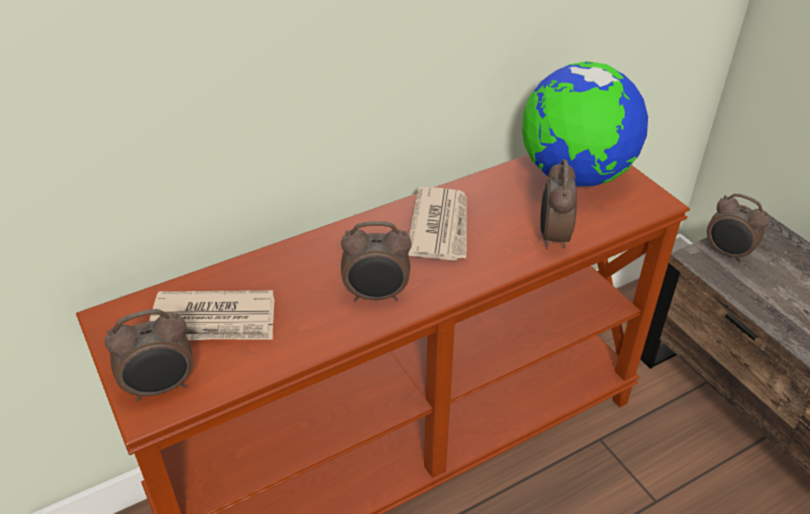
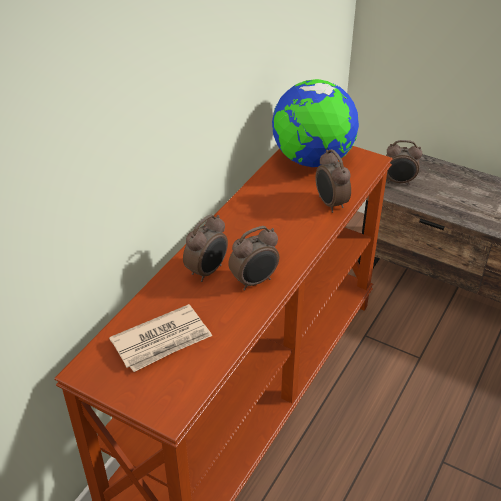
camera: 30 degrees left, 0 degrees up
(161, 388) = (166, 397): alarm clock -> alarm clock (207, 271)
(440, 227) = (257, 222): newspaper -> none

